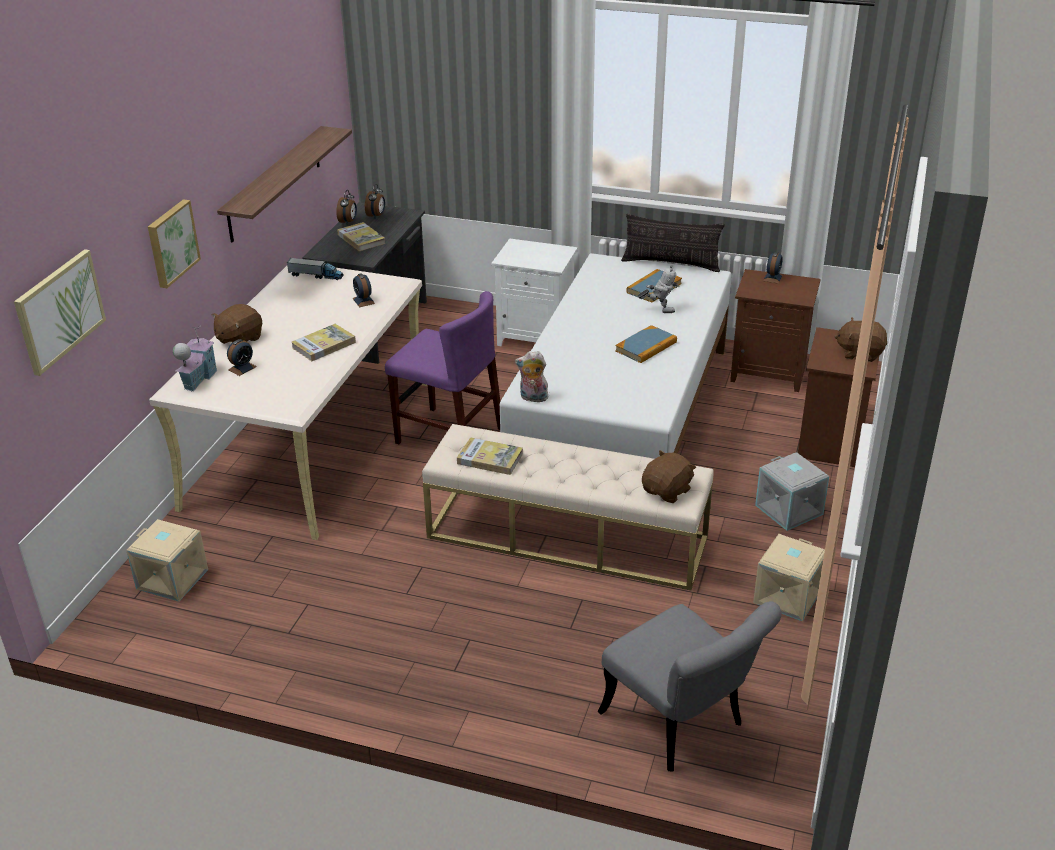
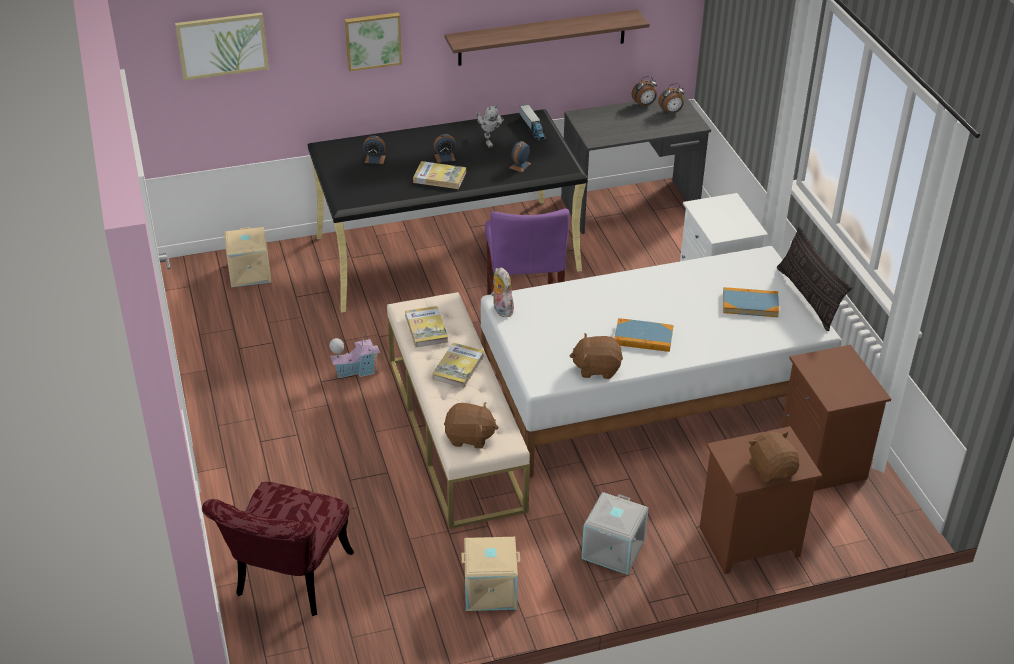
camera: 55 degrees right, 5 degrees up
(198, 378) = (345, 148): toy house -> toy house (356, 370)
(239, 339) = (409, 140): brown plush toy -> brown plush toy (596, 368)
(310, 442) = (448, 253): beige desk -> black desk
(361, 239) = (624, 123): book -> book (458, 367)
(659, 310) = (714, 322): toy robot -> toy robot (488, 141)
(682, 726) = (288, 583): grey chair -> red chair
(773, 278) = (853, 367): alarm clock -> alarm clock (445, 157)

